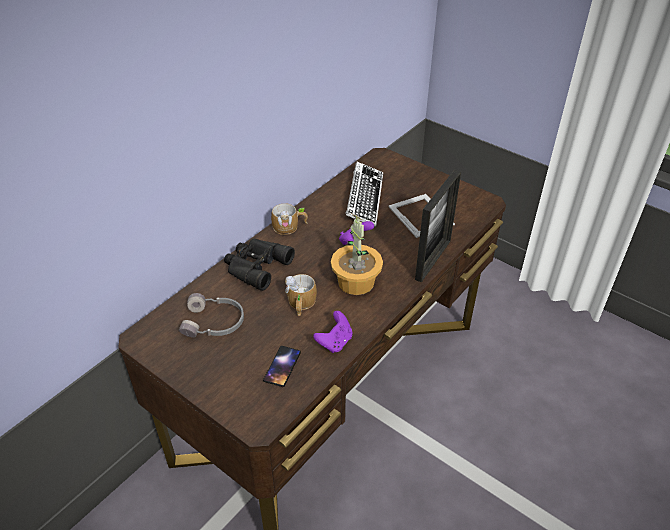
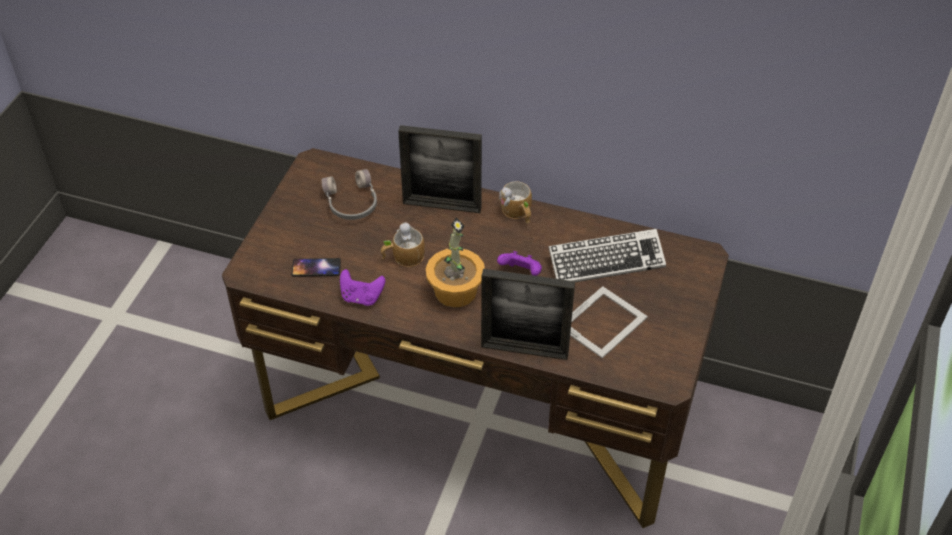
camera: 70 degrees right, 5 degrees up
(255, 266) = (442, 205): black binoculars -> picture frame

